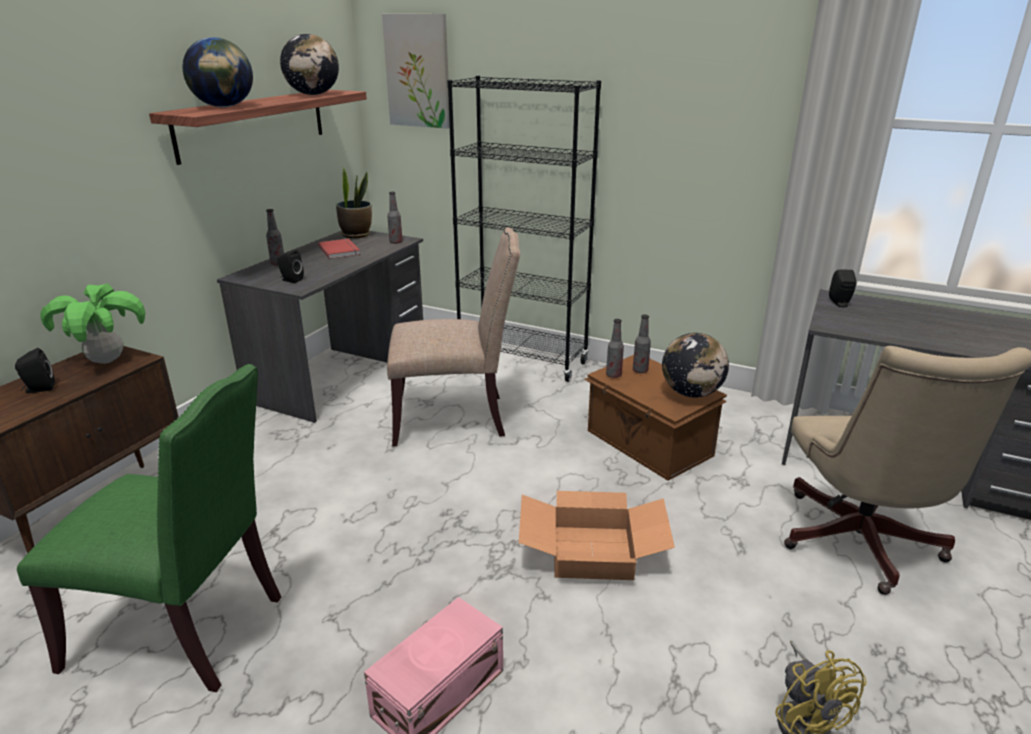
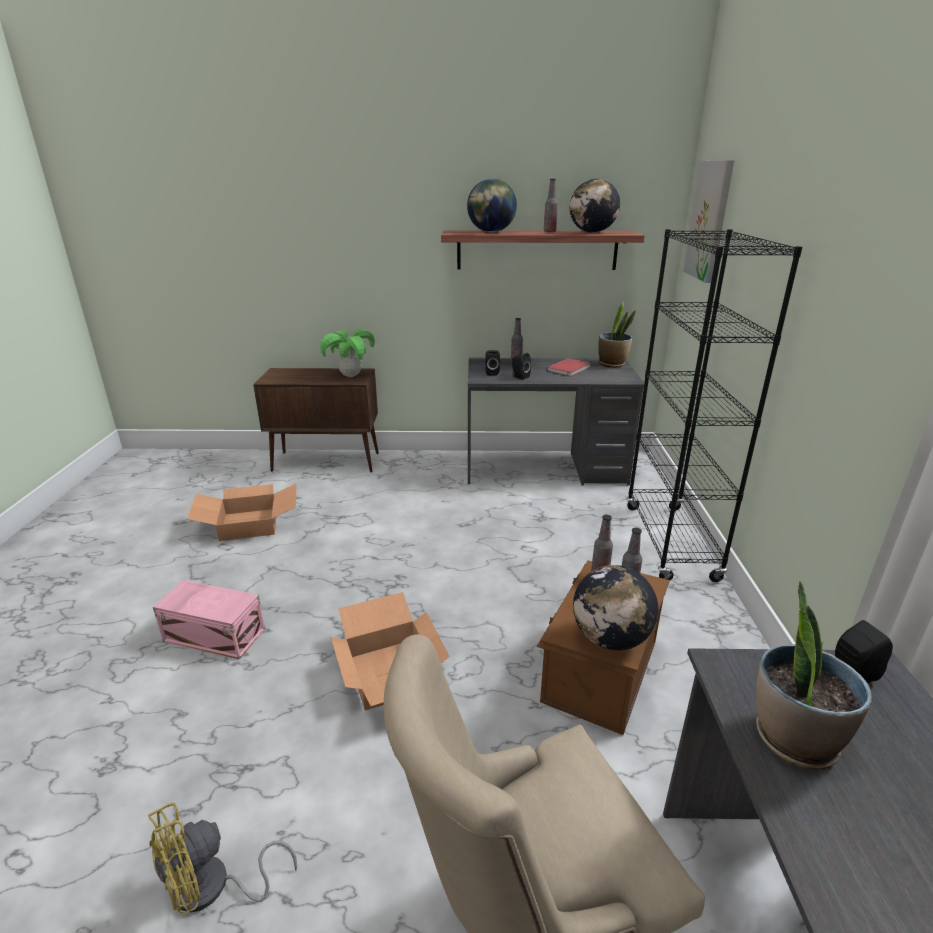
camera: 65 degrees right, 0 degrees up
(39, 389) = (309, 375): black speaker -> black speaker (519, 377)
(187, 630) = (248, 525): green chair -> cardboard box
(396, 242) = (618, 379): bottle -> bottle (549, 231)
(455, 418) = (531, 538): beige chair -> none
(883, 328) = (793, 738): none -> potted plant

